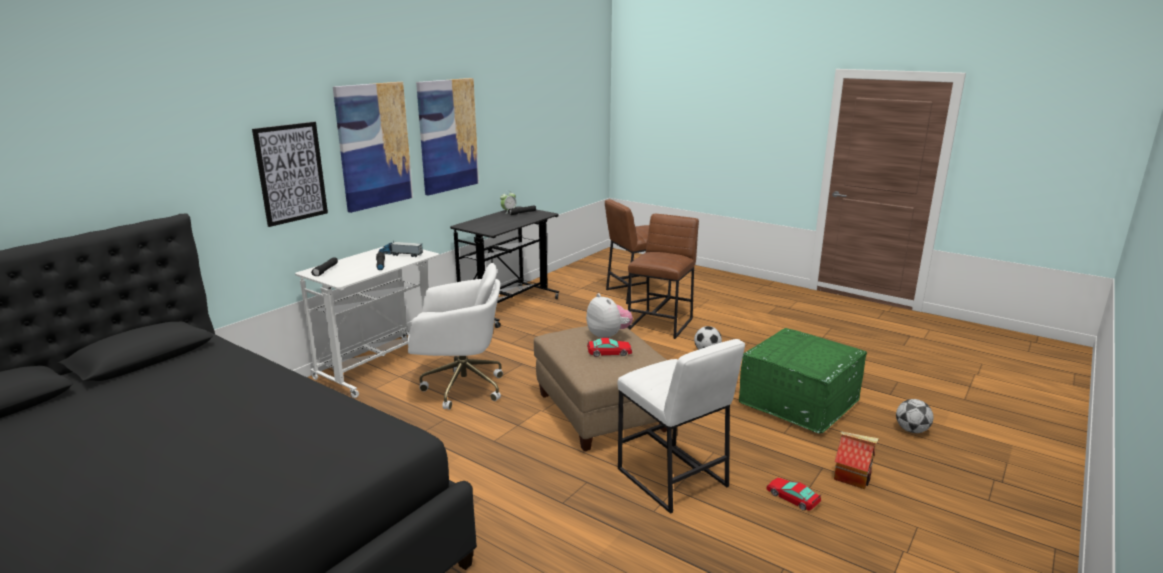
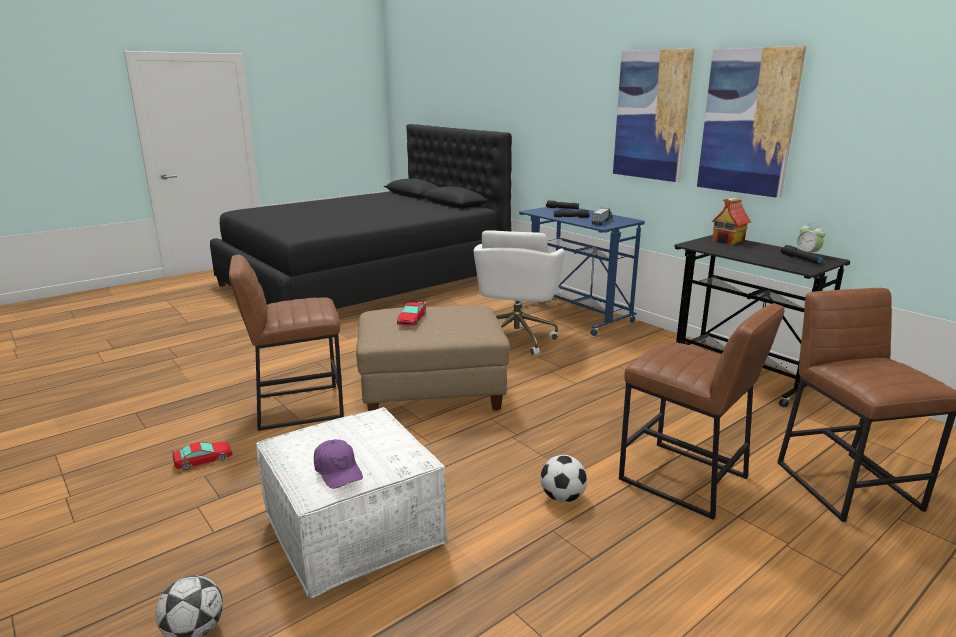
camera: 105 degrees right, 0 degrees up
(291, 173) = (580, 124): picture -> none
(381, 366) = (574, 314): white desk -> blue desk
(608, 336) = (451, 322): plush toy -> none
(673, 478) = (297, 407): white chair -> brown chair
(798, 405) = (354, 533): green ottoman -> white ottoman
(828, 345) = (338, 471): none -> purple cap
(852, 477) = (182, 512): toy house -> toy house (728, 241)

